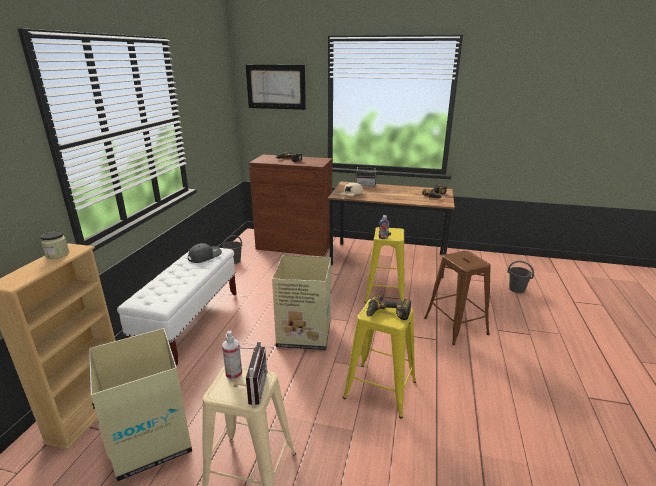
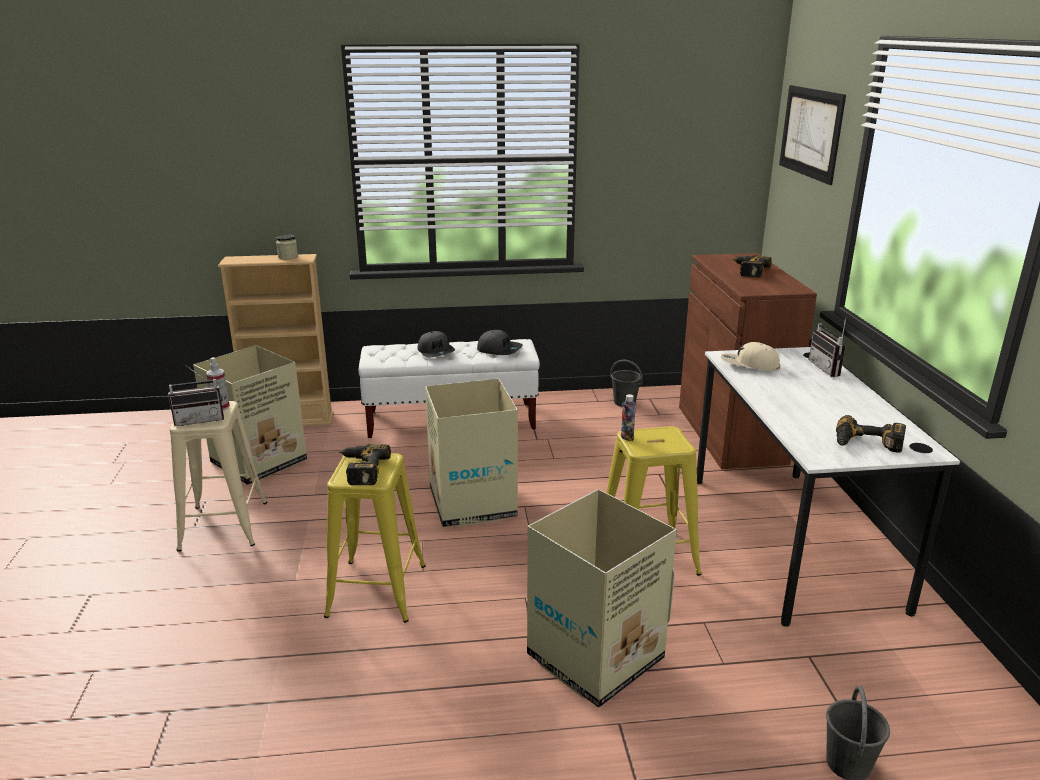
camera: 70 degrees right, 0 degrees up
(179, 277) = (436, 352): none -> grey cap
(387, 259) = (791, 540): brown desk -> white desk
(455, 326) = (593, 658): brown stool -> cardboard box

